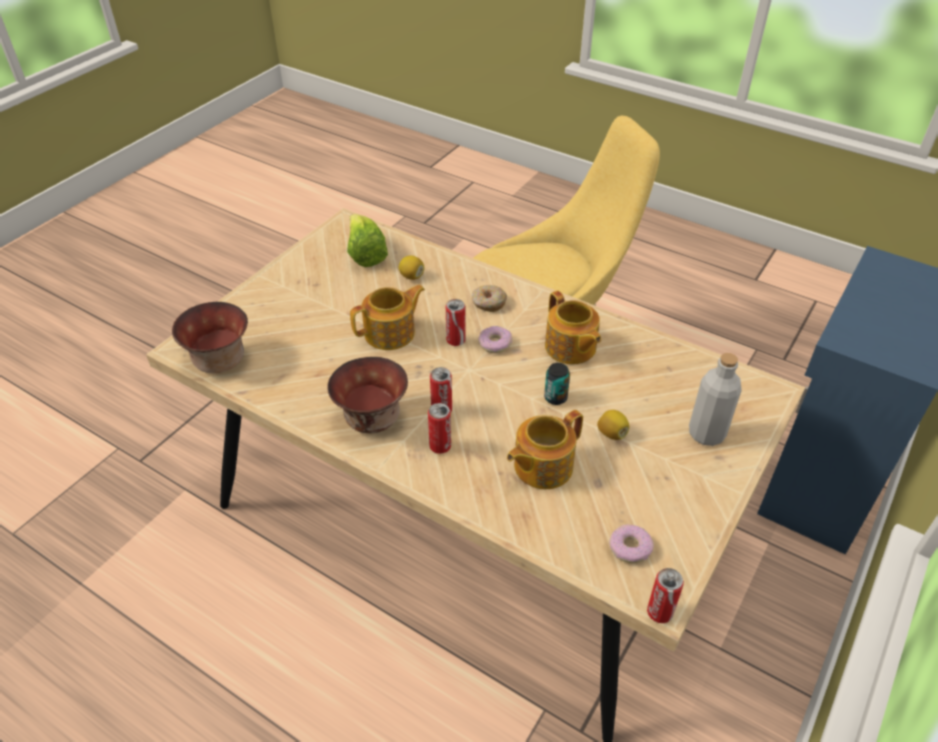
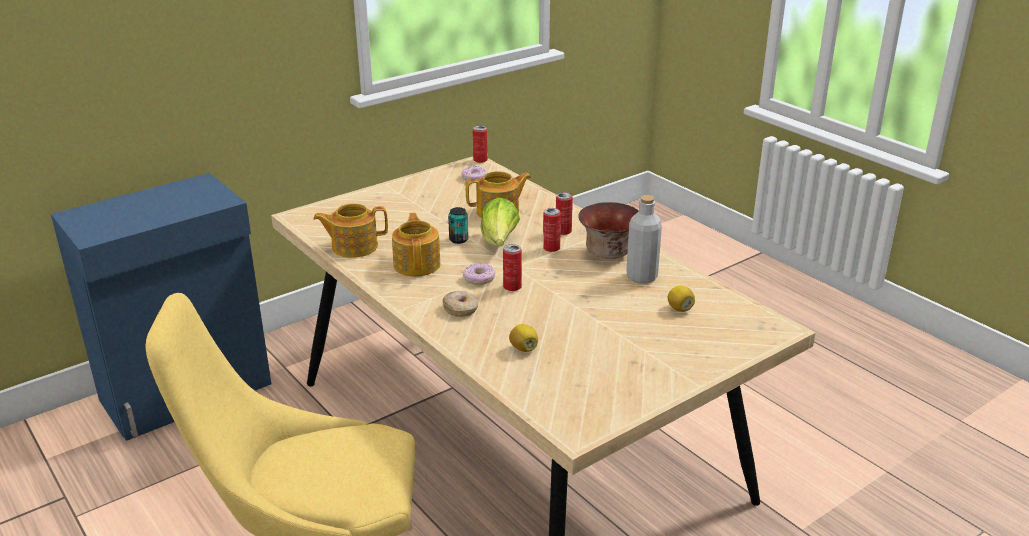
camera: 160 degrees left, 15 degrees down
(218, 360) = (739, 313): bowl -> none
(365, 255) = (566, 383): lettuce -> lettuce (499, 242)
(391, 333) = (569, 303): teapot -> teapot (353, 246)
(611, 433) = (436, 217): lemon -> lemon (680, 308)
(706, 433) = (372, 206): grey bottle -> grey bottle (641, 277)

